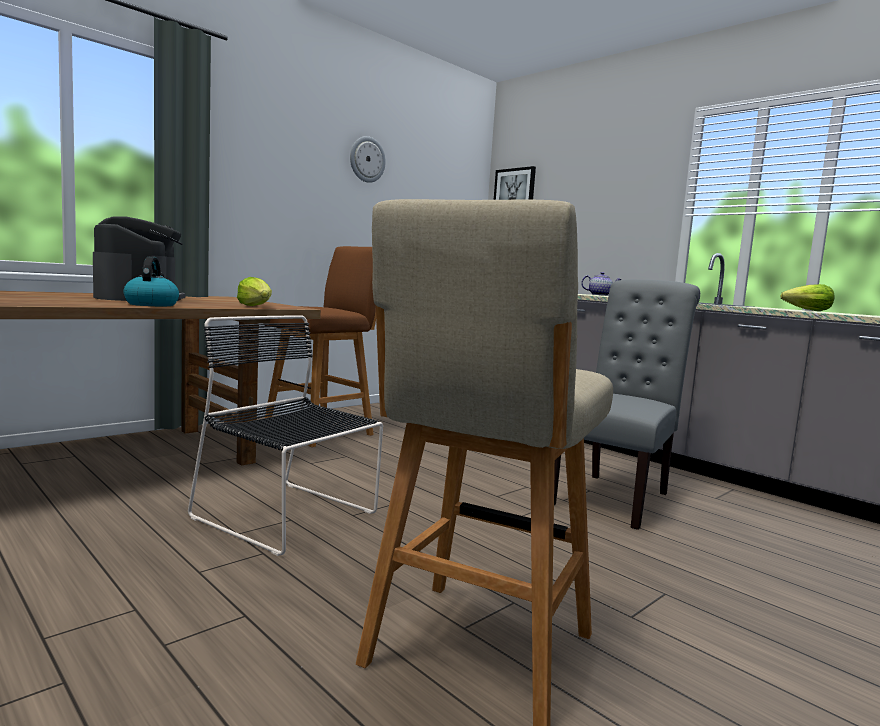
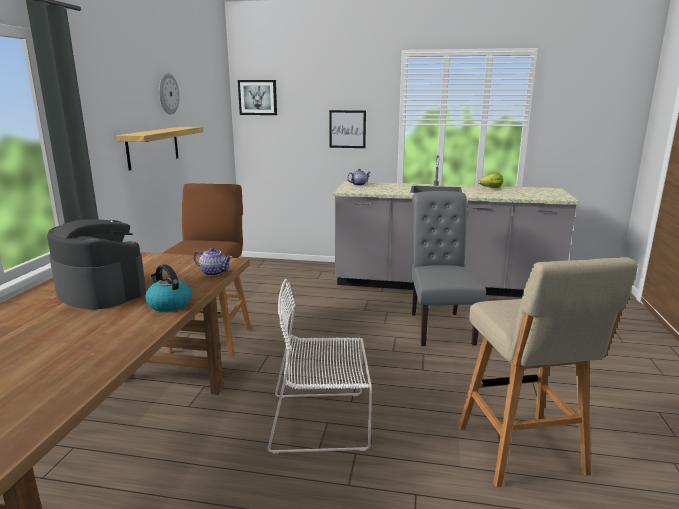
camera: 35 degrees left, 10 degrees up
(256, 306) = (214, 272): lettuce -> teapot
(289, 517) = (323, 421): black chair -> white chair
(328, 209) = (153, 147): none -> shelf
(612, 226) = (347, 129): none -> picture

